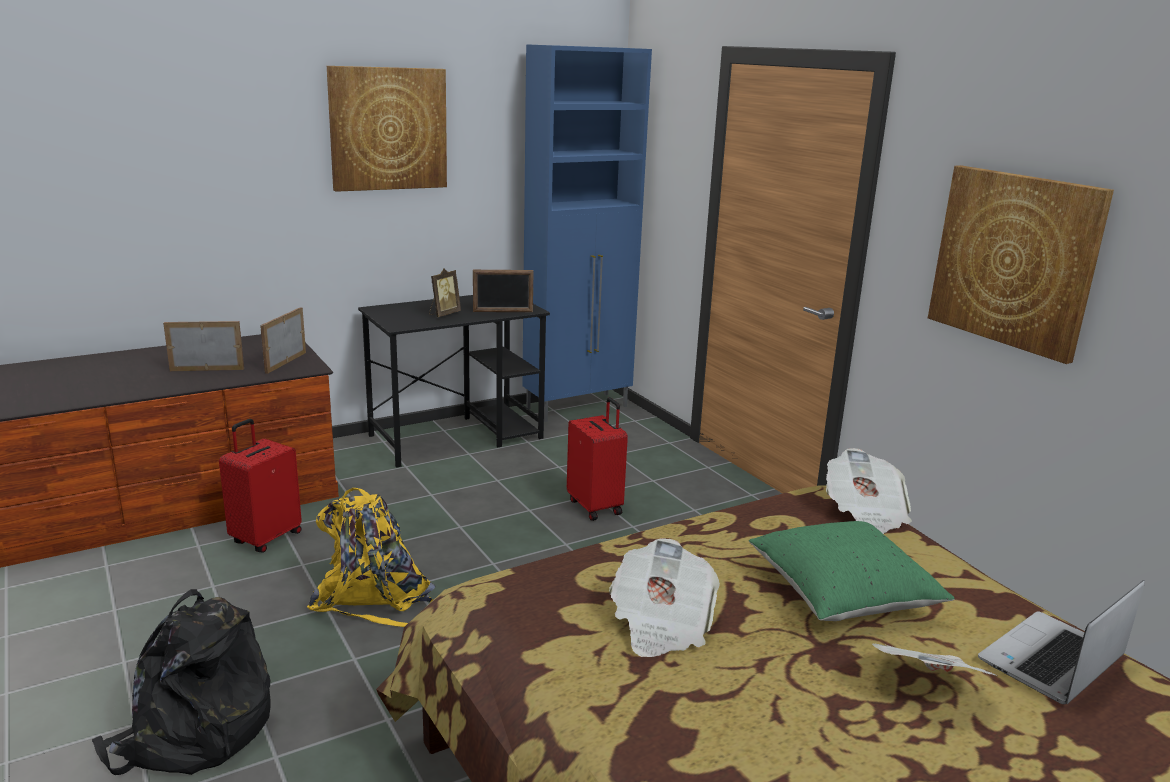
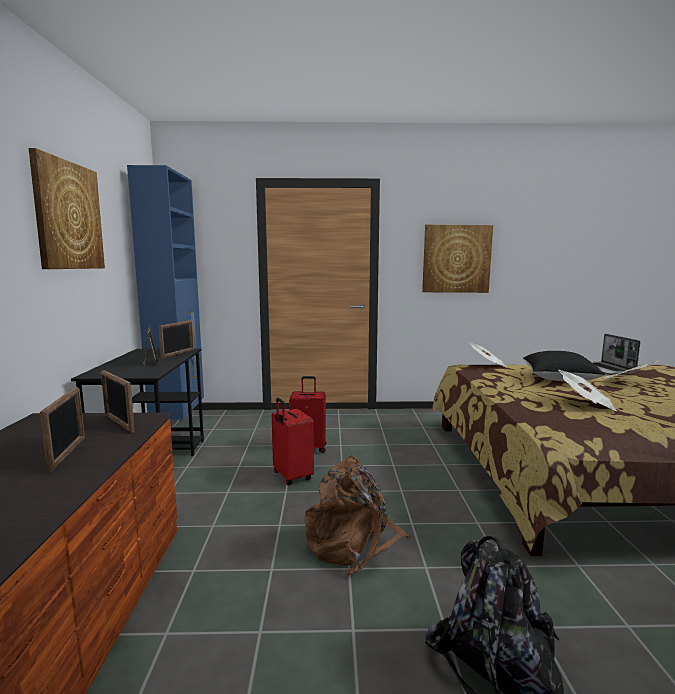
camera: 60 degrees left, 10 degrees down
(207, 369) = (68, 454): picture frame -> picture frame turned 150 degrees clockwise
(265, 538) = (202, 583): red suitcase -> red suitcase (291, 477)
(375, 599) = (353, 543): yellow backpack -> brown backpack
(842, 596) = (559, 379): green pillow -> black pillow

